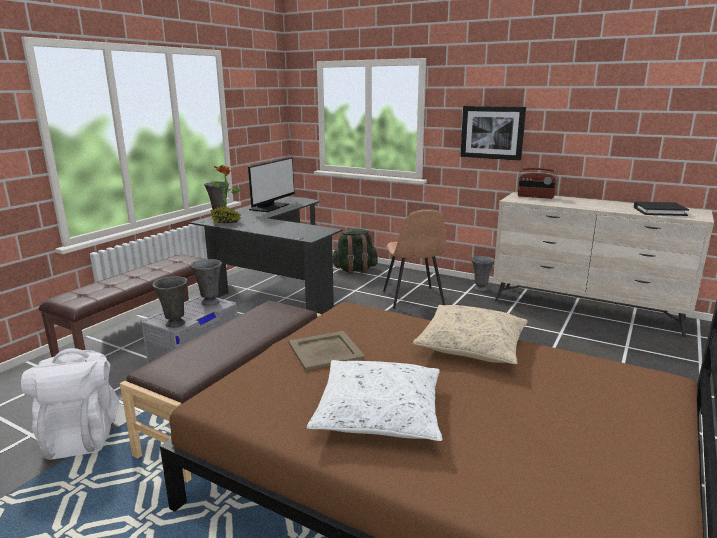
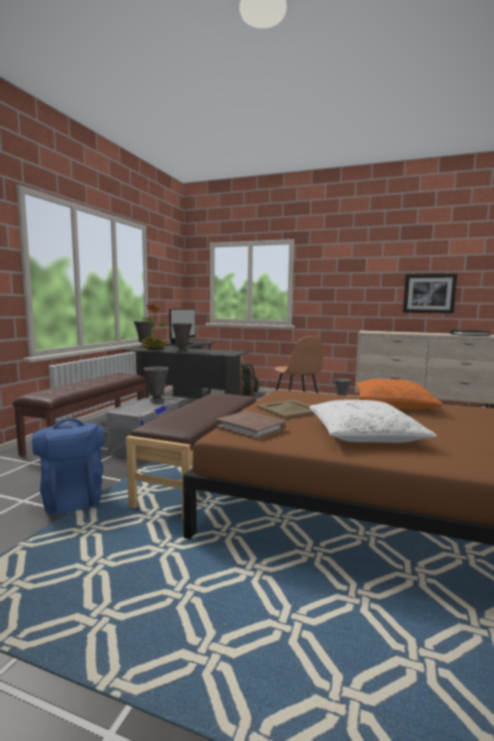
camera: 10 degrees left, 10 degrees down
(81, 435) = (72, 498): white backpack -> blue backpack
(175, 324) = (138, 412): grey vase -> grey vase (182, 351)
(250, 389) = (251, 428): none -> brown book
(472, 345) = (393, 404): beige pillow -> orange pillow
(492, 132) = (344, 289): picture -> picture (429, 293)
(535, 197) = (379, 331): radio -> none

